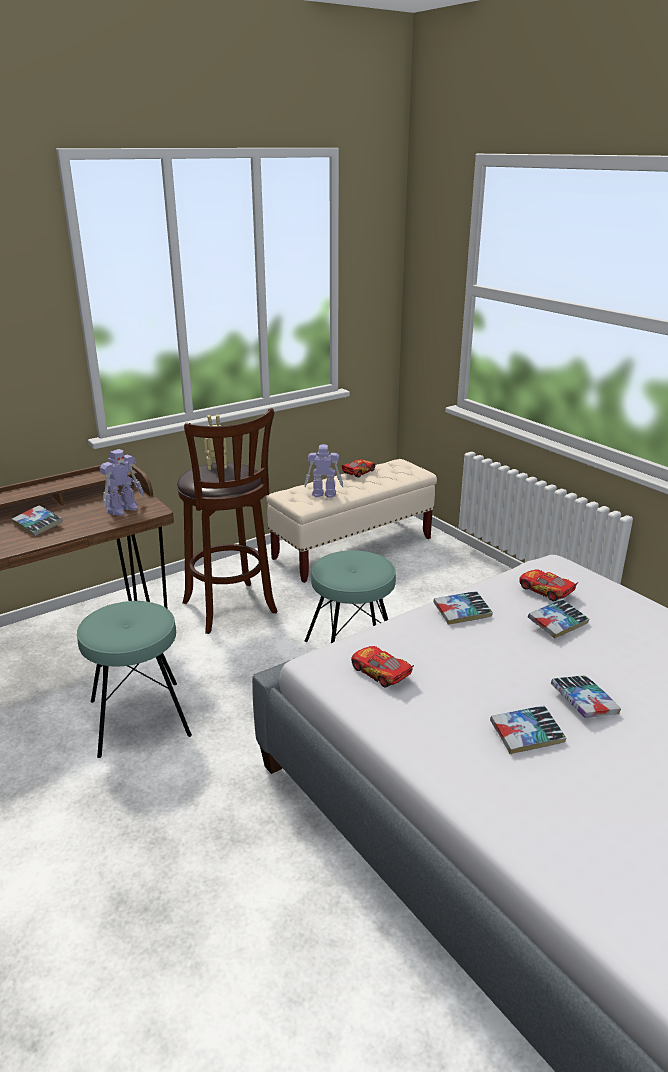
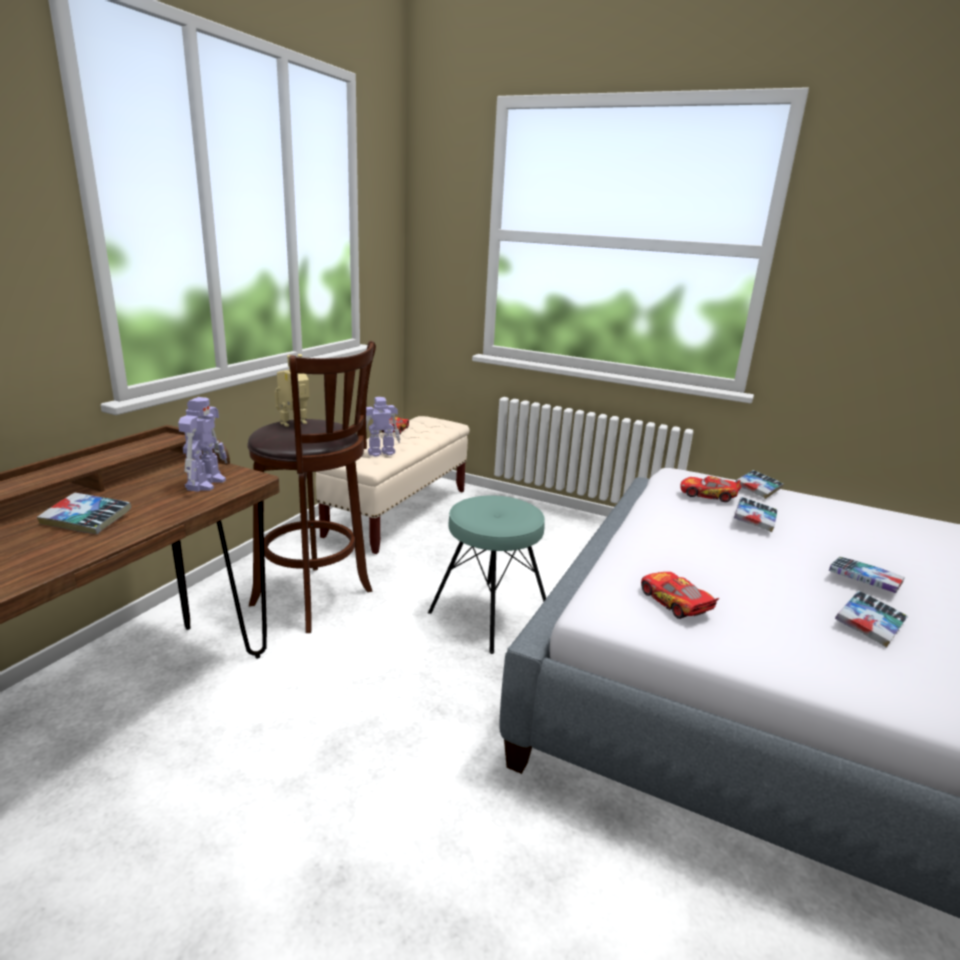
camera: 30 degrees left, 5 degrees down
(139, 718) = (299, 763): turquoise stool -> none
(380, 672) = (674, 602): toy car -> toy car turned 45 degrees clockwise
(462, 612) = (666, 527): book -> book (758, 488)

